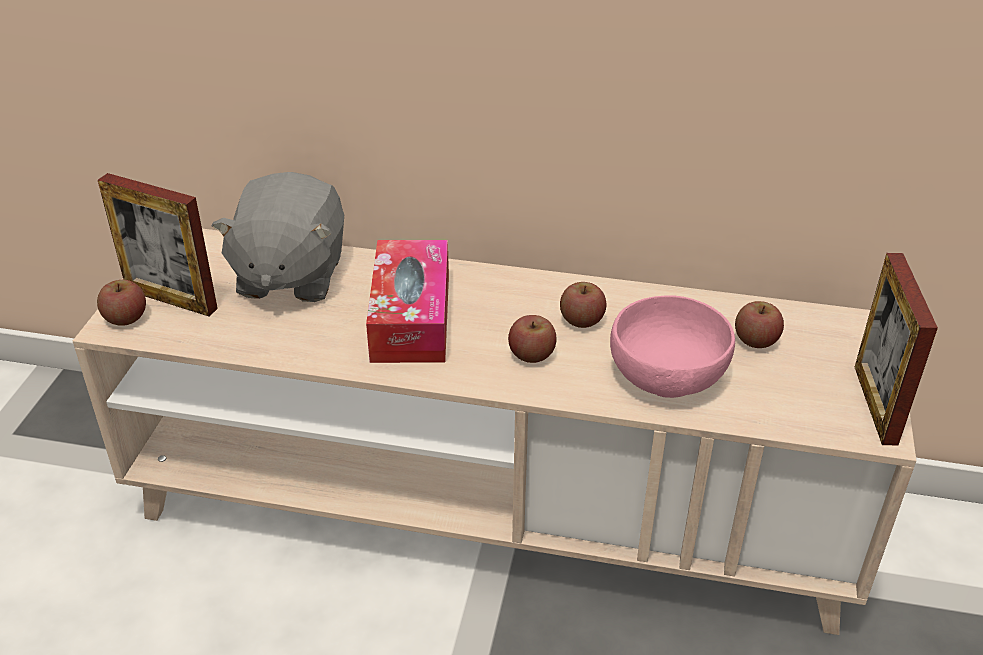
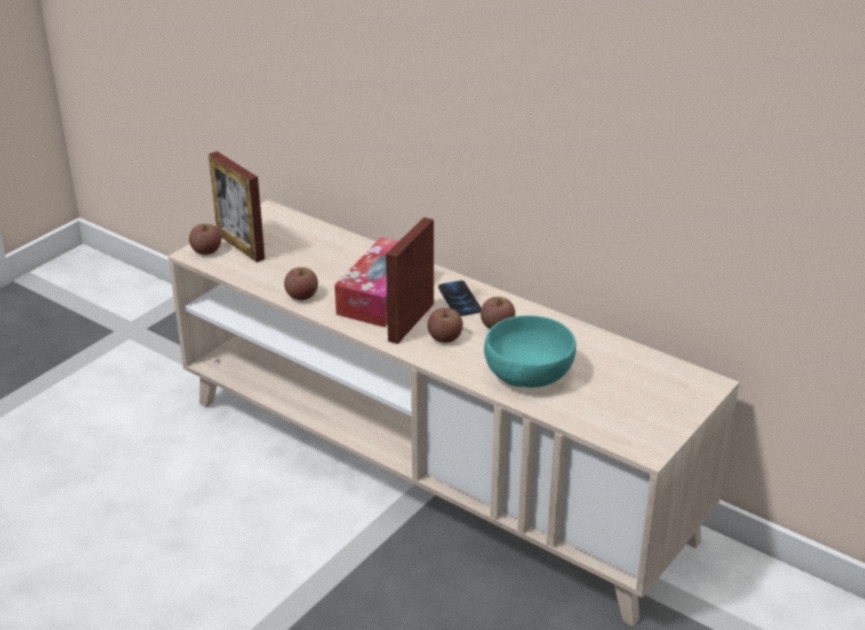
camera: 25 degrees right, 5 degrees down
(289, 275) = (323, 250): grey plush toy -> none
(510, 297) = (459, 299): none -> phone
(668, 373) = (530, 373): pink bowl -> turquoise bowl
(756, 340) = (611, 370): apple -> apple (302, 295)
(875, 404) = (662, 432): picture frame -> picture frame (411, 322)

